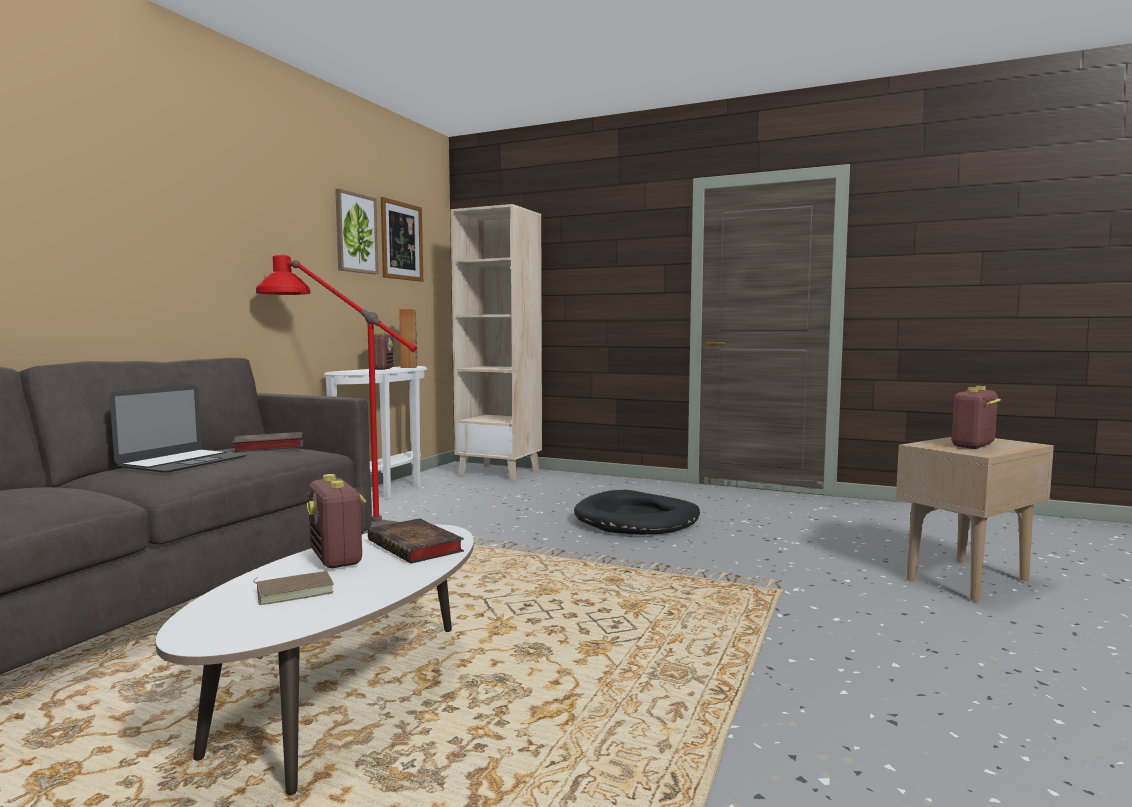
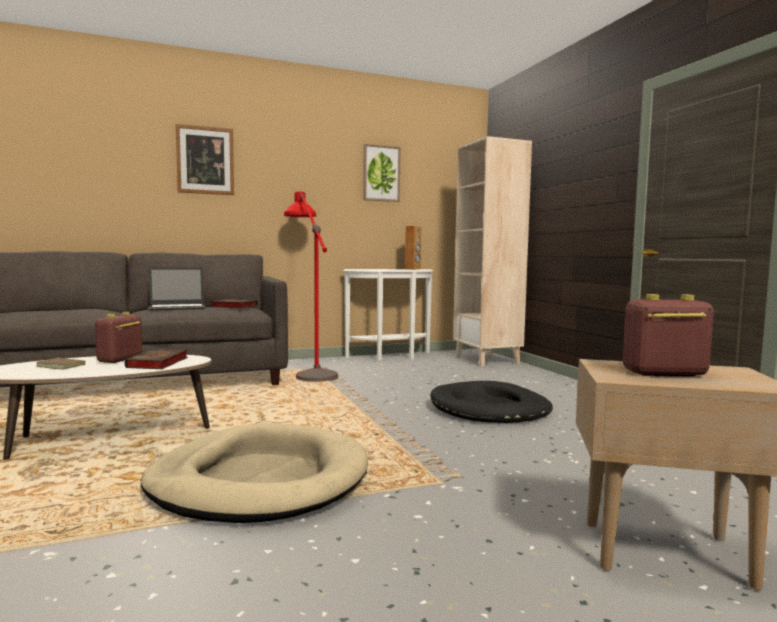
camera: 45 degrees right, 0 degrees up
(381, 369) = (387, 269): radio -> none
(401, 241) = (428, 176): picture -> picture (205, 160)
(669, 650) = (259, 480): none -> beige dog bed

